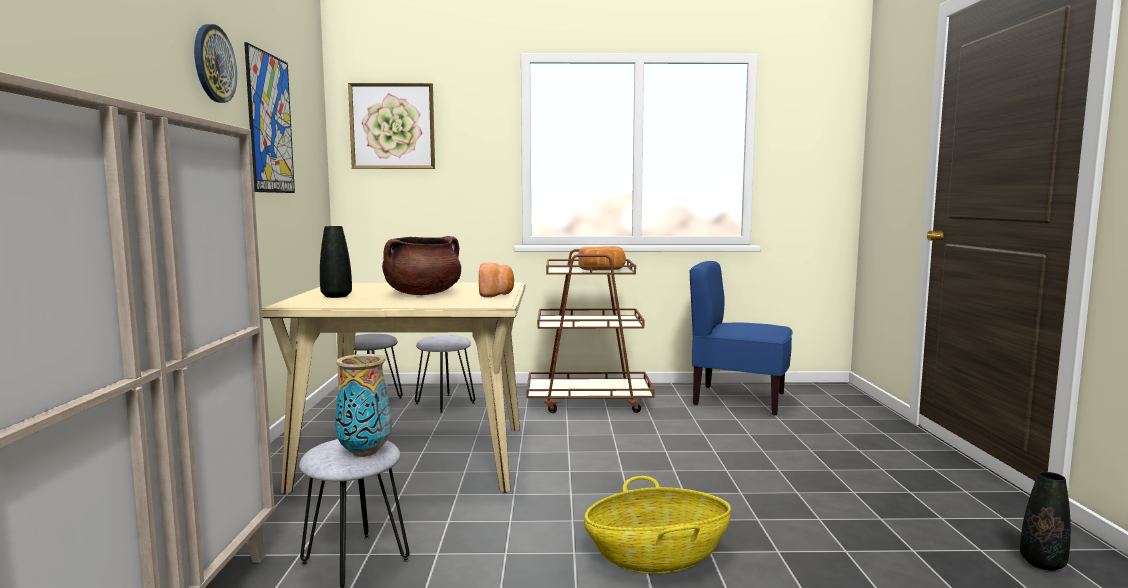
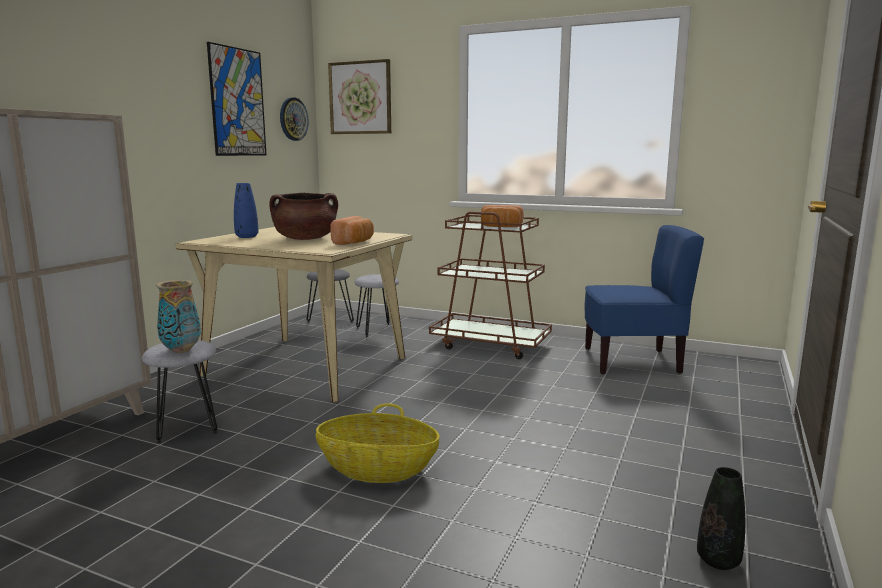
camera: 25 degrees right, 5 degrees up
(214, 64) = (169, 62): wall clock -> wall clock (293, 119)
(336, 296) = (247, 237): black vase -> blue vase
(738, 399) = (631, 361): blue chair -> blue chair turned 135 degrees clockwise

